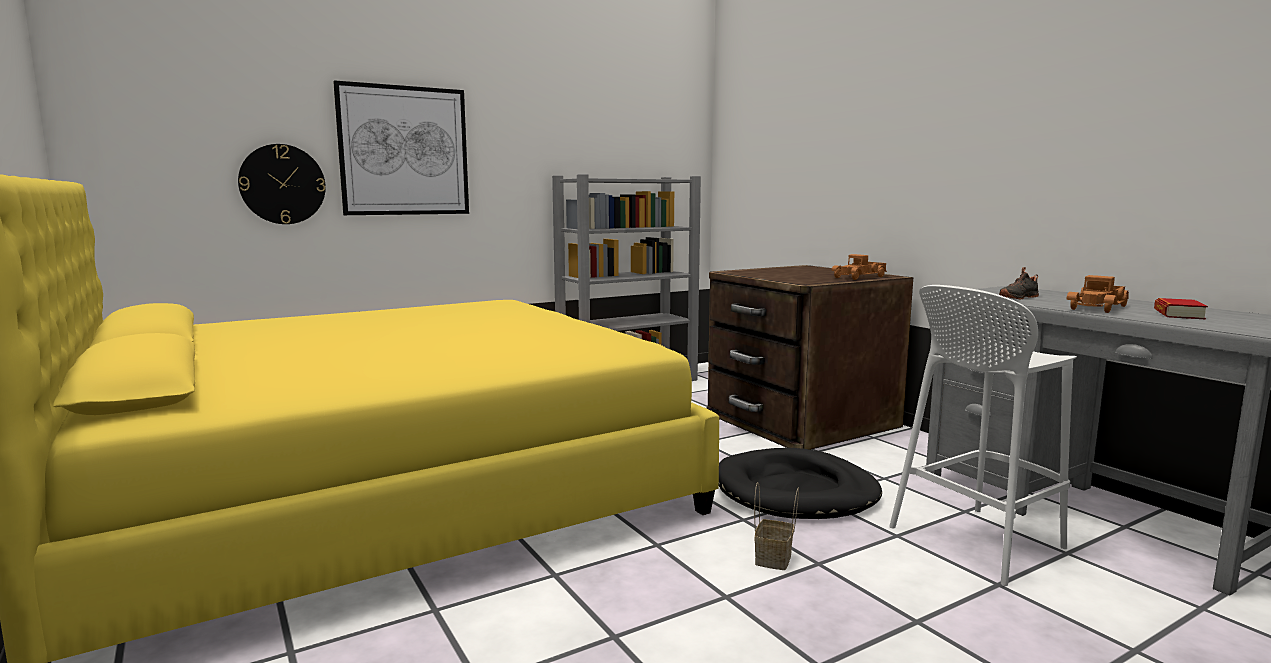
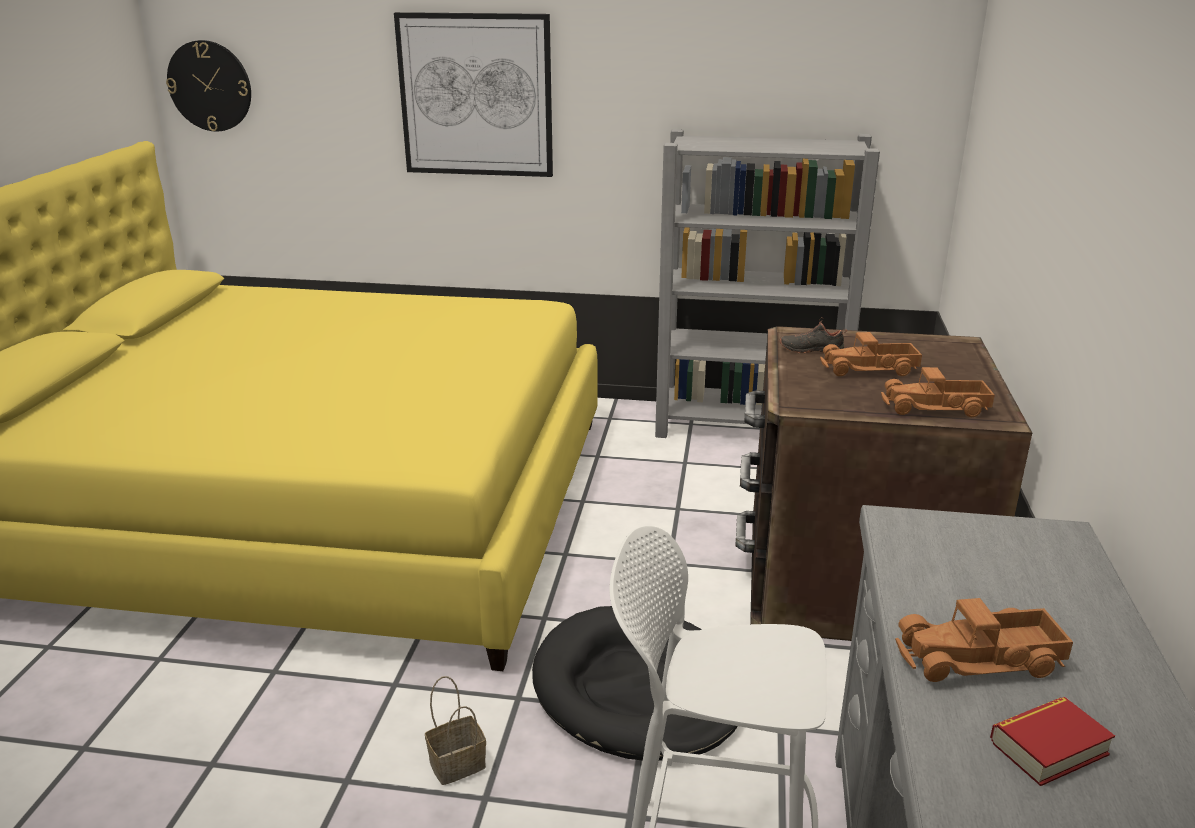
camera: 40 degrees right, 15 degrees up
(282, 184) = (347, 134): wall clock -> wall clock (210, 86)
(797, 274) = (869, 369): none -> toy truck
(1017, 297) = (952, 570): black shoe -> black shoe (811, 350)

